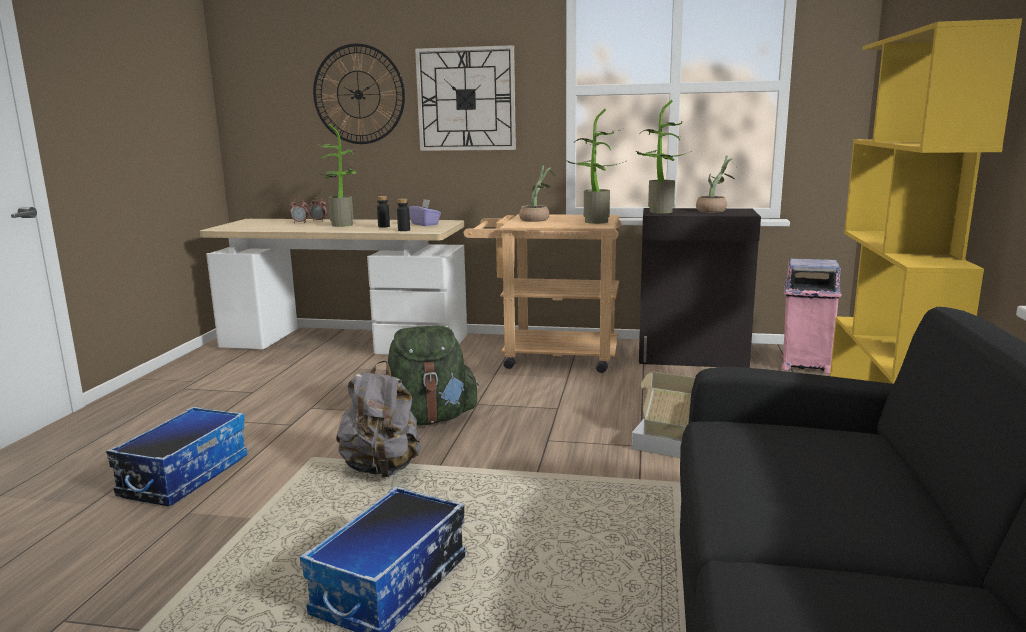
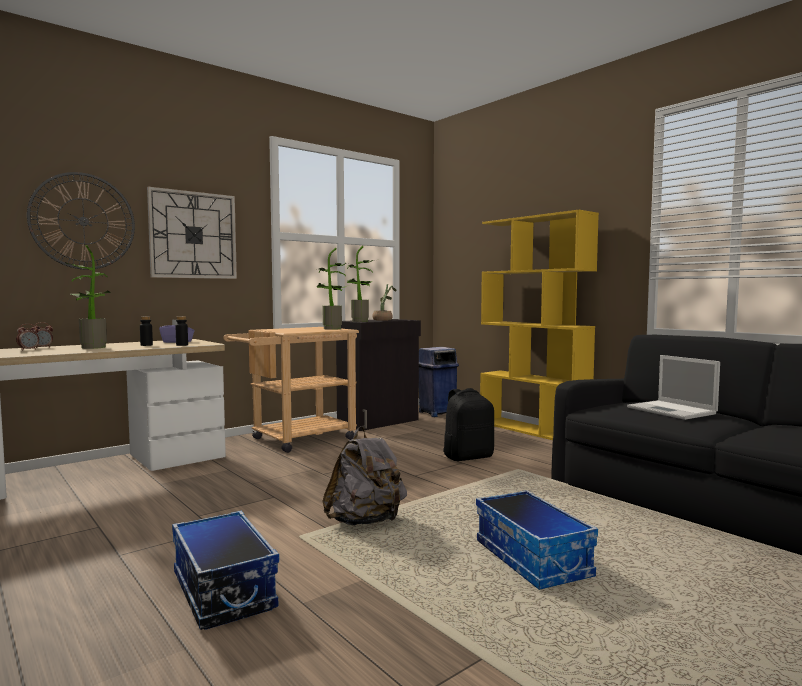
camera: 50 degrees left, 10 degrees down
(428, 419) = (315, 490): green backpack -> none
(537, 219) = (286, 330): potted plant -> none
(668, 441) = (468, 457): cardboard box -> black backpack
(804, 364) = (437, 413): pink trash can -> blue trash can
(823, 478) = (673, 411): none -> laptop

